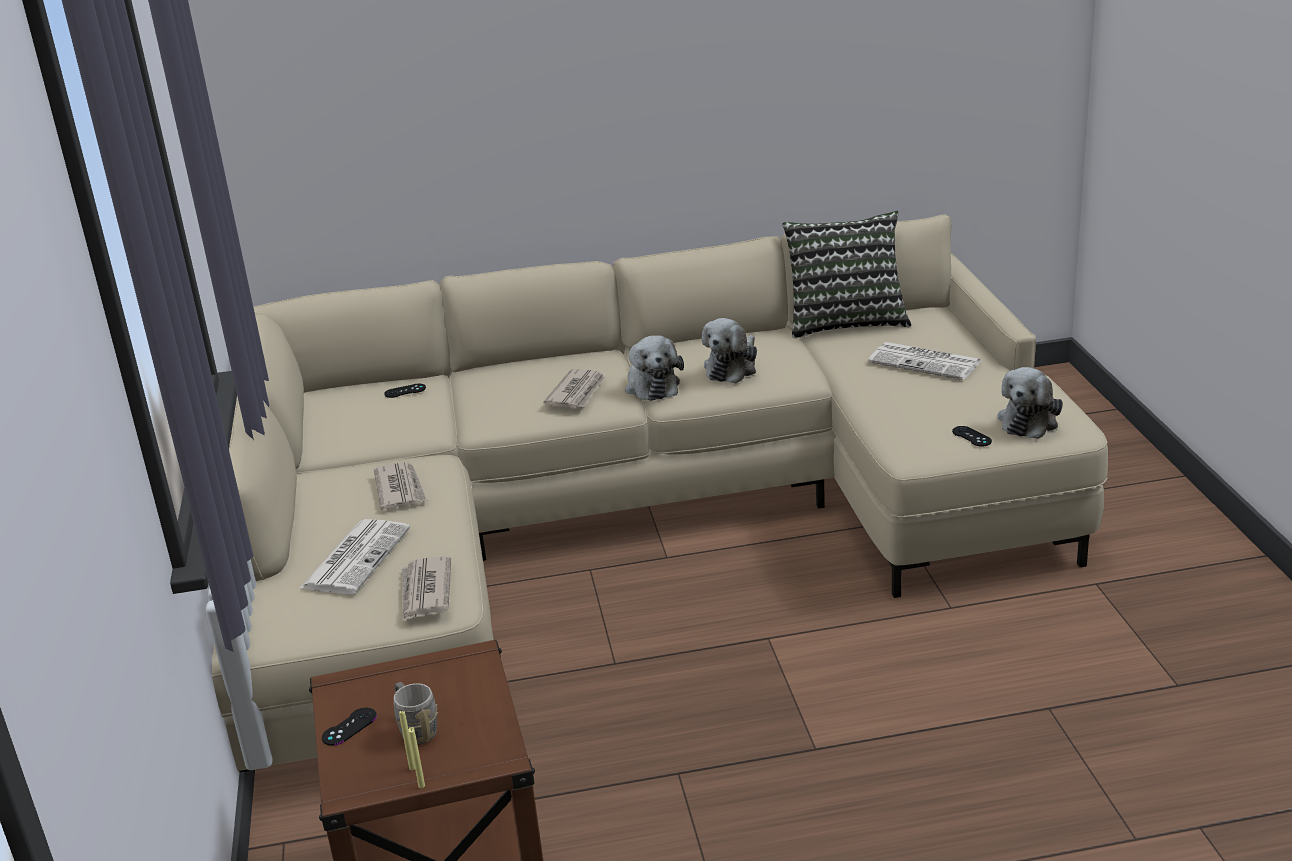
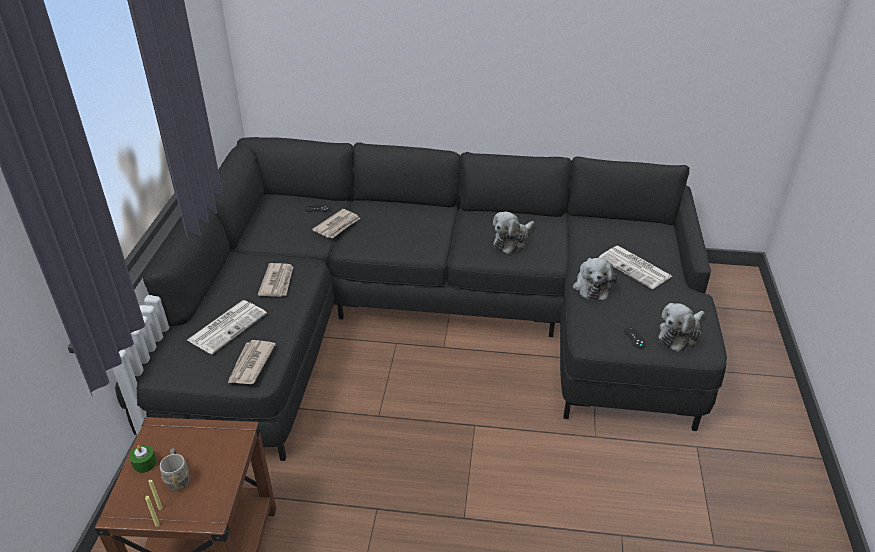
camera: 15 degrees right, 10 degrees up
(349, 727) = (144, 463): black game controller -> green candle
(577, 392) = (411, 236): newspaper -> newspaper (337, 225)
(618, 530) = (425, 319): beige sofa -> black sofa
(651, 385) = (459, 241): plush toy -> plush toy (592, 286)
(845, 321) = (601, 221): pillow -> none

